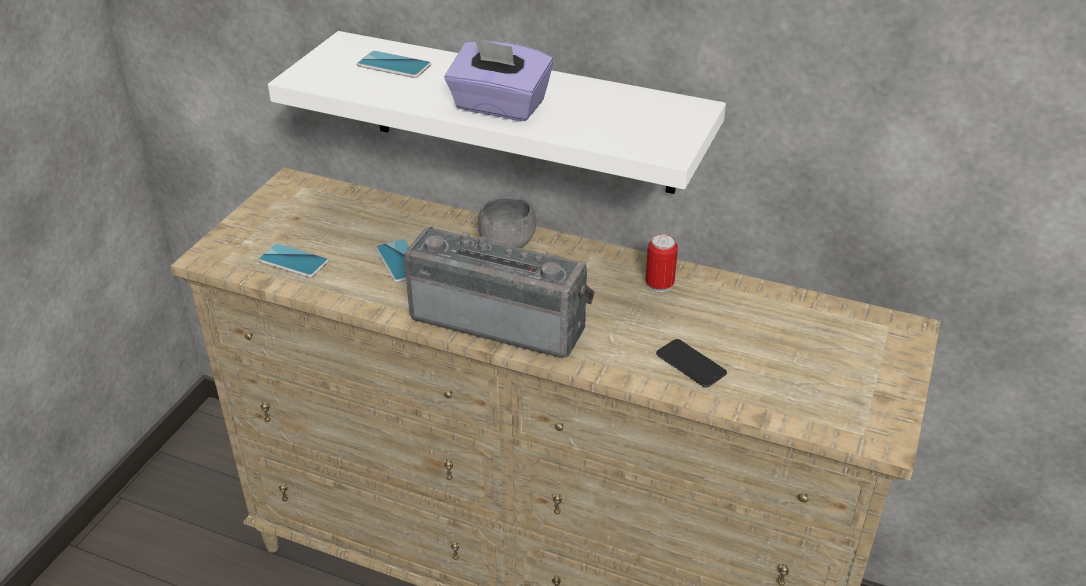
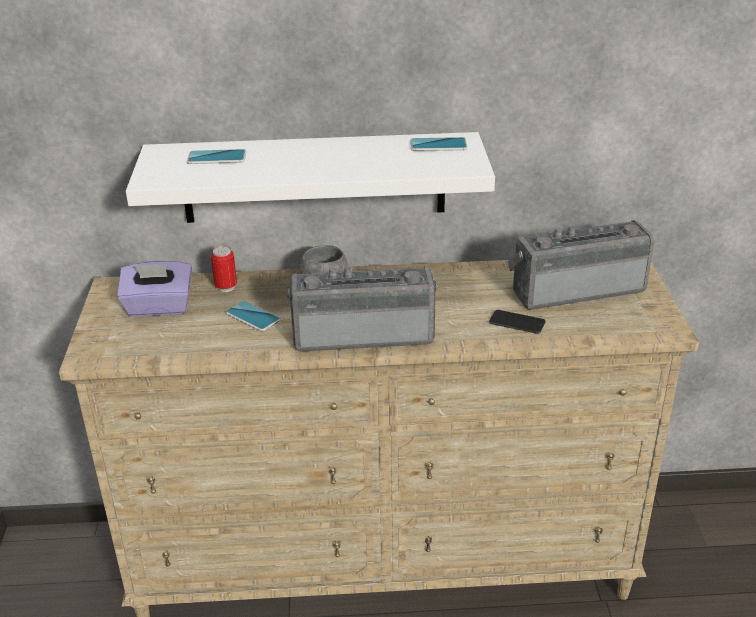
camera: 25 degrees left, 5 degrees down
(293, 261) = (165, 340): phone -> phone (438, 145)
(499, 107) = (326, 167): purple tissue box -> purple tissue box (159, 307)
(659, 285) = (455, 281): can -> can (226, 287)
(804, 341) = (576, 288): none -> radio

